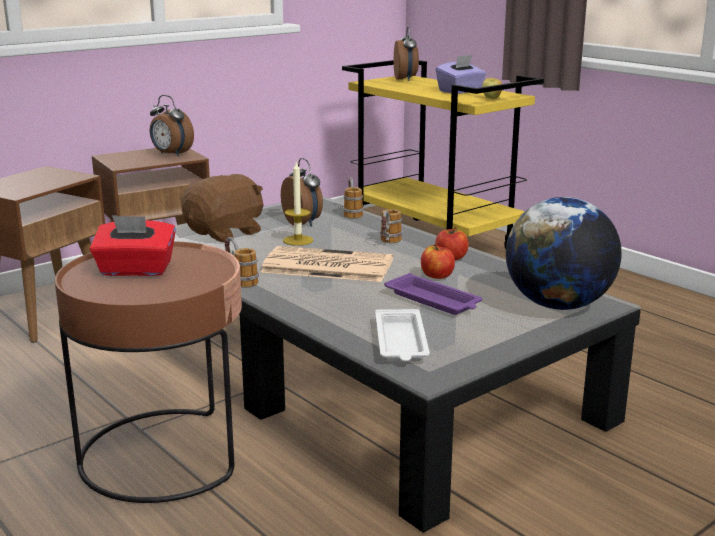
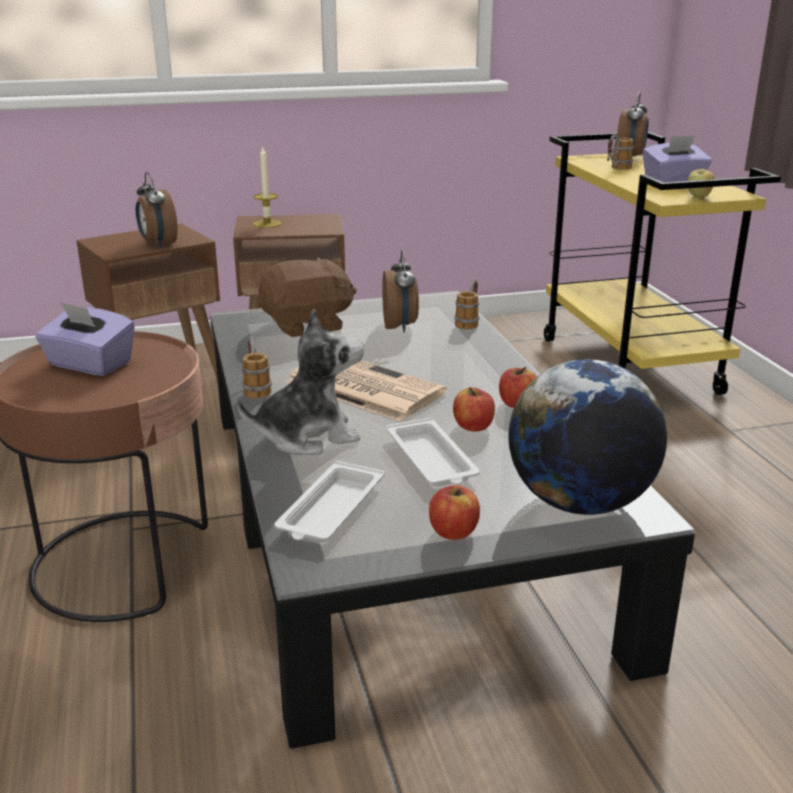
camera: 25 degrees right, 5 degrees up
(136, 270) = (89, 364): red tissue box -> purple tissue box
(171, 154) = (312, 225): alarm clock -> alarm clock (158, 244)
(298, 240) = (370, 348): candle -> candle (267, 224)
(324, 303) = (307, 436): none -> plush toy
(388, 243) = (466, 369): mug -> mug (616, 169)
(434, 300) = (432, 460): purple tray -> white tray
(499, 337) = (453, 532): none -> apple

